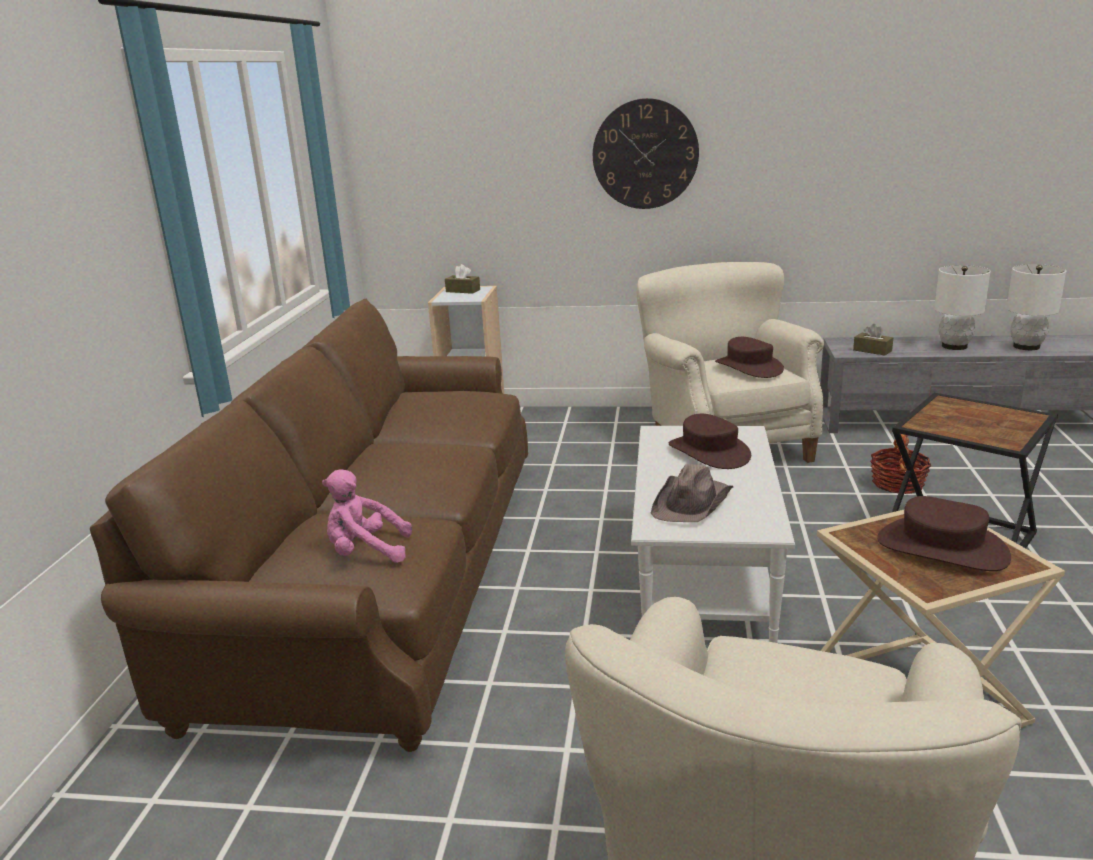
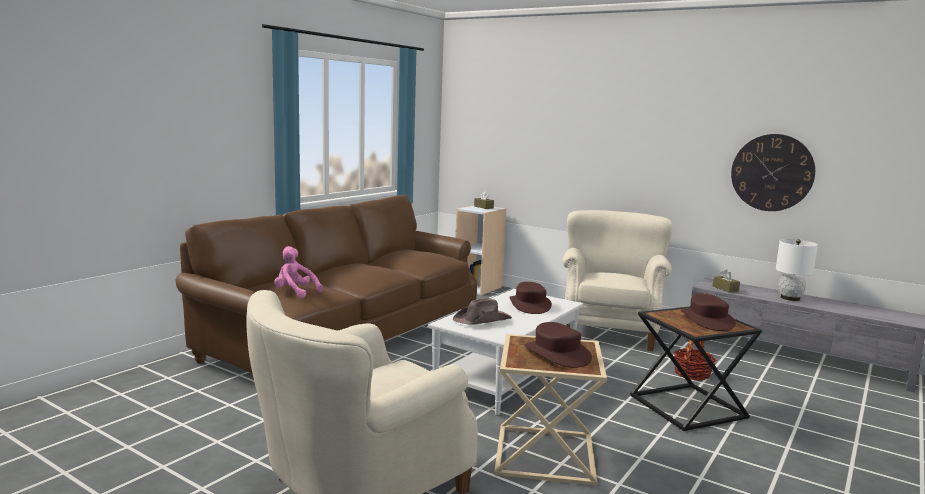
camera: 25 degrees right, 10 degrees down
(645, 154) = (600, 139): wall clock -> wall clock (772, 172)
(749, 367) = (617, 276): brown hat -> brown hat (707, 320)
(1026, 346) = (846, 308): white table lamp -> none

